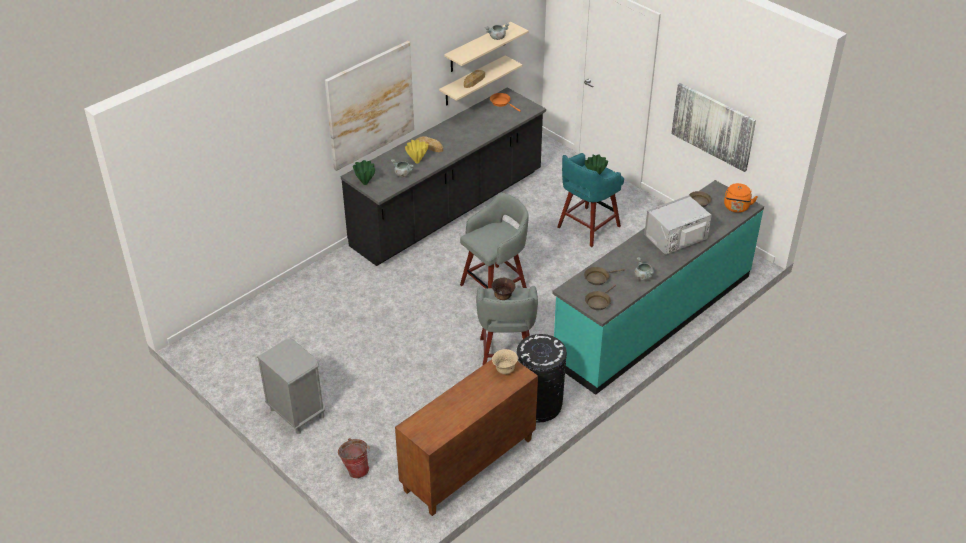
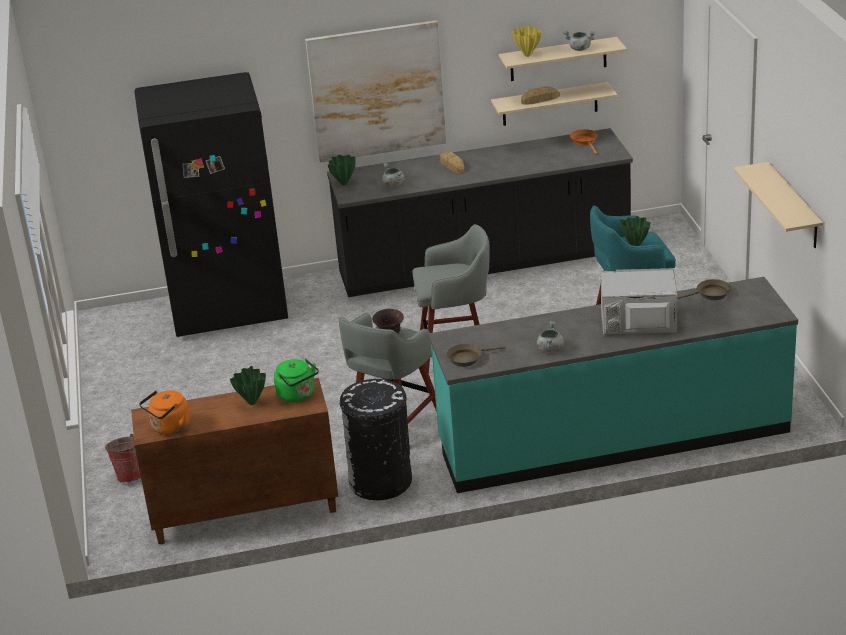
camera: 35 degrees right, 10 degrees down
(296, 305) = (229, 310): none -> black fridge
(296, 413) = (128, 406): grey nightstand -> none
(416, 162) = (421, 177): yellow vase -> yellow vase (527, 55)
(478, 388) = (251, 403): none -> green vase
(504, 370) = (298, 395): beige bowl -> green kettle
(598, 278) = (495, 336): brown frying pan -> none
(713, 126) = (794, 206): picture -> beige shelf
(736, 208) = (757, 312): orange kettle -> orange kettle (169, 428)

